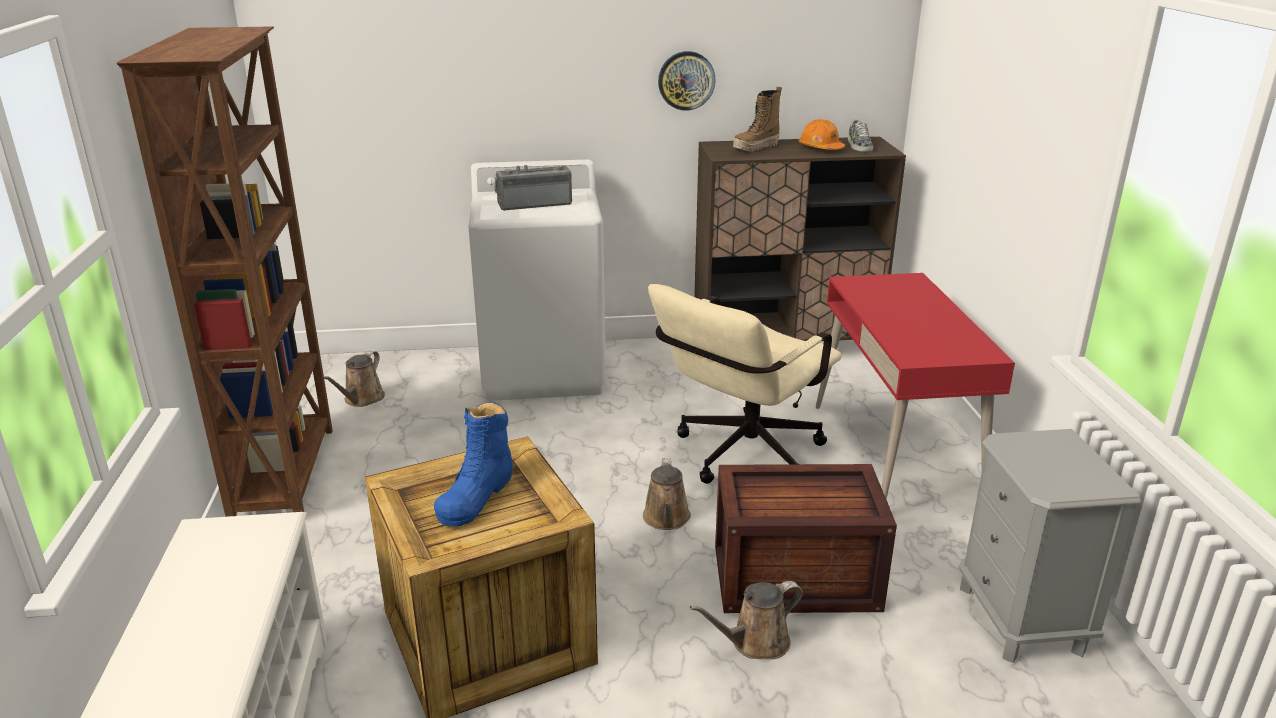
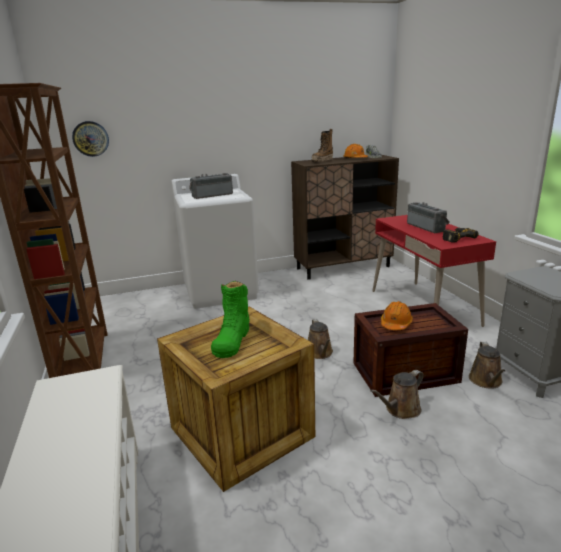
camera: 10 degrees left, 5 degrees down
(362, 399) = (120, 316): brown watering can -> brown watering can (486, 381)
(476, 496) = (232, 340): blue boot -> green boot
(686, 80) = (282, 129): wall clock -> wall clock (90, 138)
(740, 457) = (345, 318): beige office chair -> none
(780, 495) = (396, 324): none -> orange hard hat
(910, 311) = (427, 227): none -> radio
(946, 344) = (456, 238): none -> power drill

